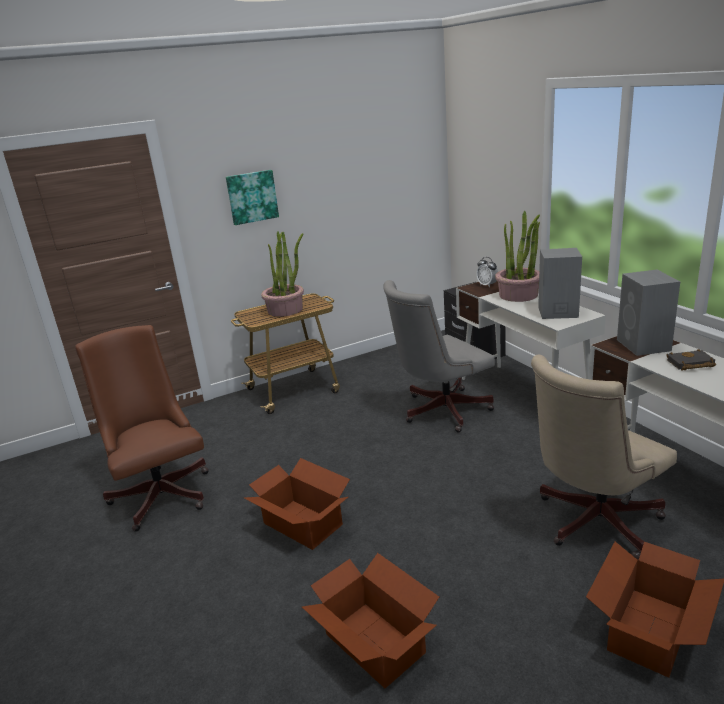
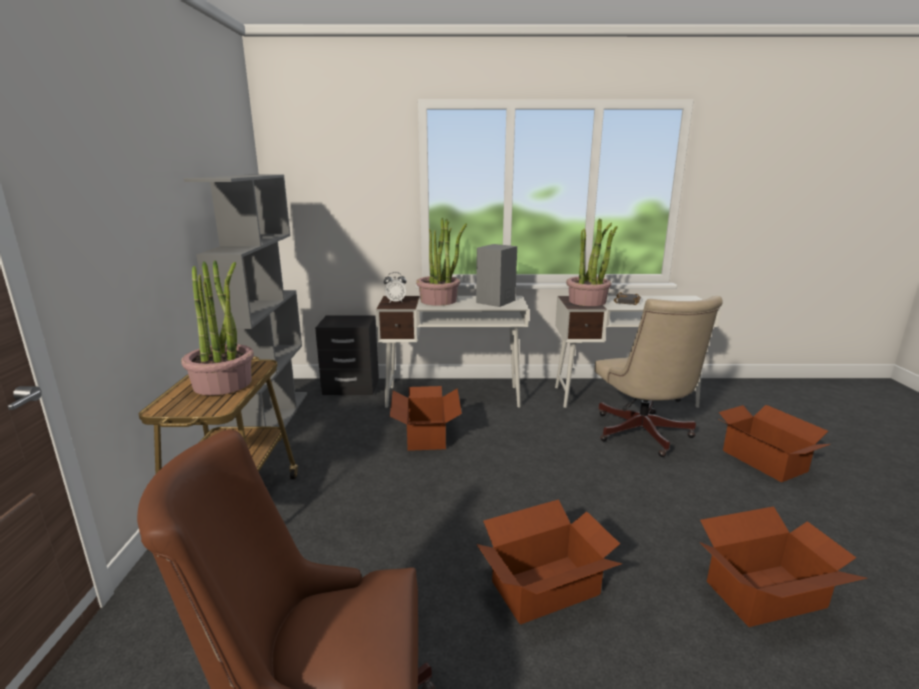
camera: 65 degrees left, 5 degrees down
(252, 197) = (120, 214): picture -> none
(391, 353) = (272, 420): none -> grey bookcase
(440, 411) = (425, 435): grey office chair -> cardboard box
(644, 345) = (587, 301): grey speaker -> potted plant

